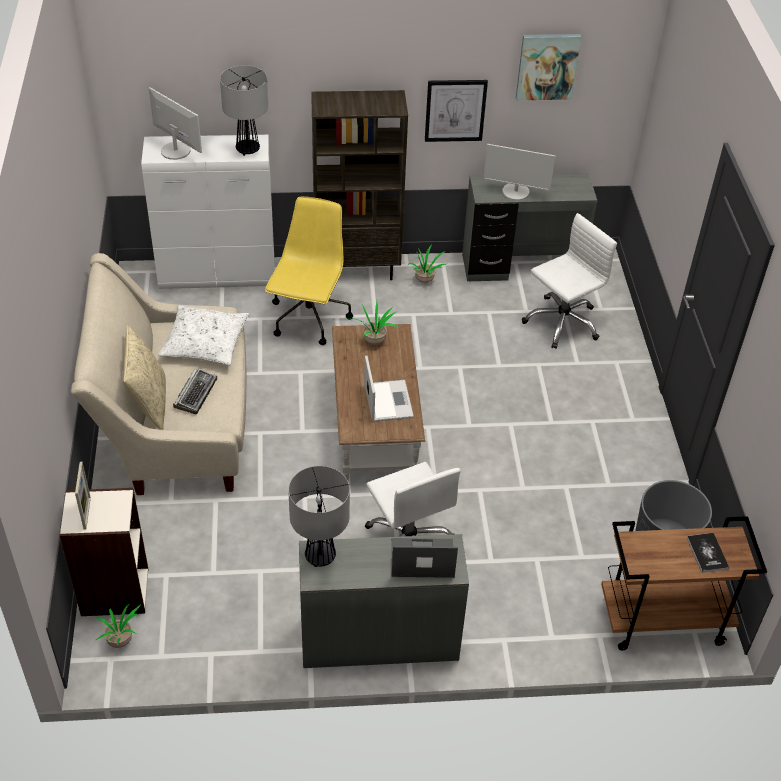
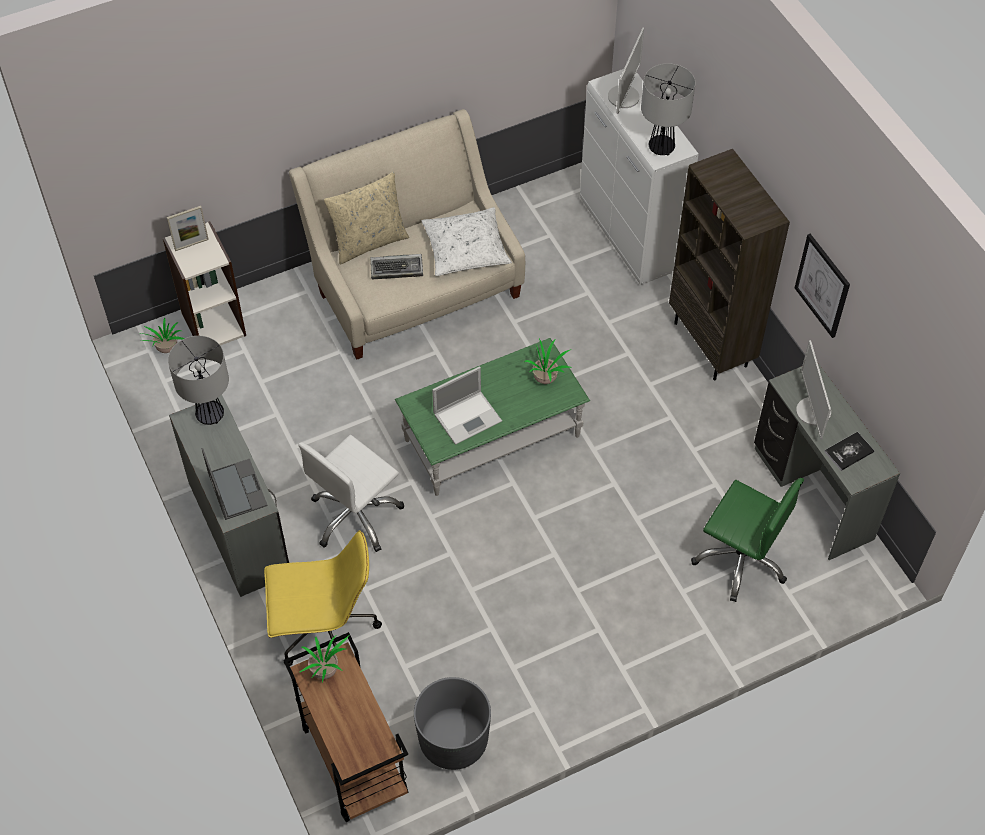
camera: 70 degrees right, 10 degrees up
(309, 319) = (610, 332): yellow office chair -> yellow office chair (325, 633)
(375, 425) = (492, 438): brown coffee table -> green coffee table
(425, 280) = (732, 410): potted plant -> potted plant (326, 672)
(547, 66) = (895, 325): picture -> none
(562, 322) = (741, 559): white office chair -> green office chair
(707, 553) = (353, 730): book -> book (849, 452)

